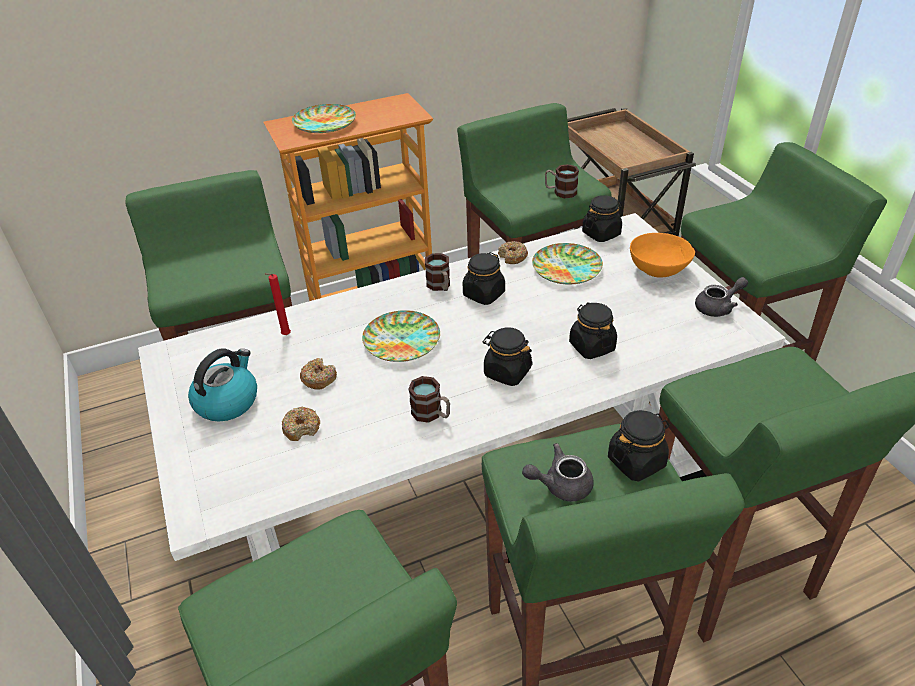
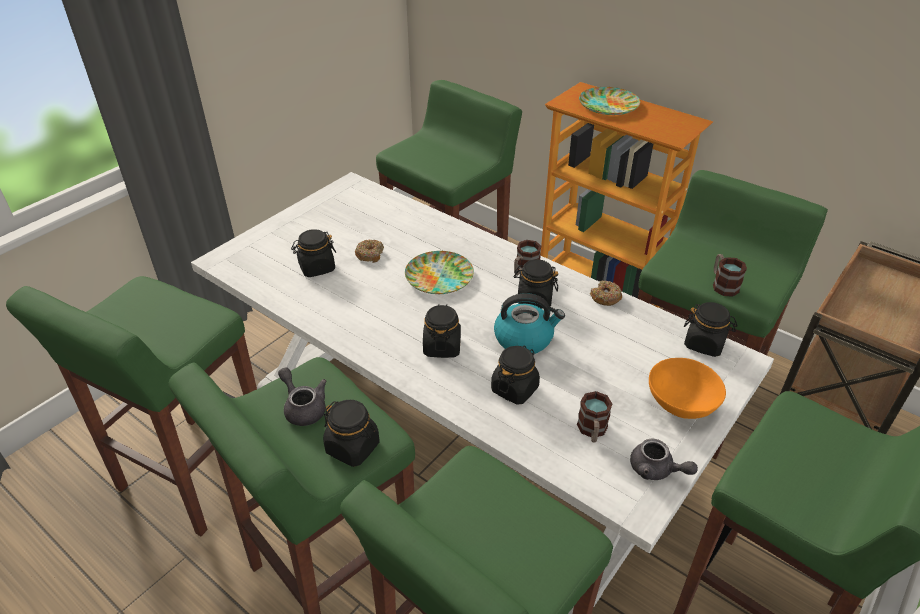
camera: 60 degrees right, 0 degrees up
(227, 401) = (323, 227): kettle -> kettle (524, 339)
(285, 336) = (404, 221): red candle -> none
(302, 428) = (316, 268): donut -> black jar
(431, 414) = (366, 322): mug -> mug (592, 431)
(567, 268) = (621, 337): plate -> none

